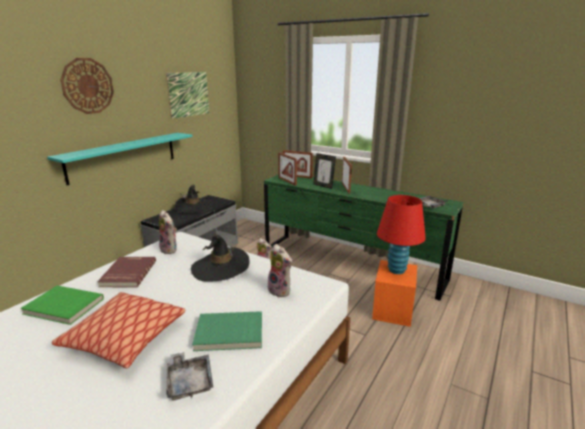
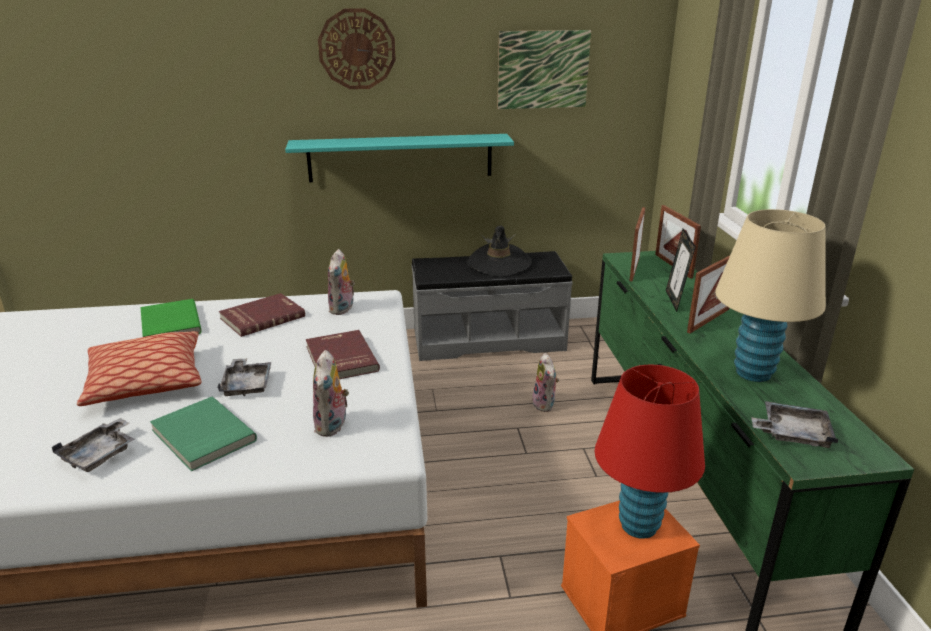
camera: 50 degrees right, 5 degrees up
(198, 302) = (247, 385): none -> grey tray
(220, 267) = (340, 359): black hat -> red book
(389, 196) = (753, 373): none -> beige table lamp

